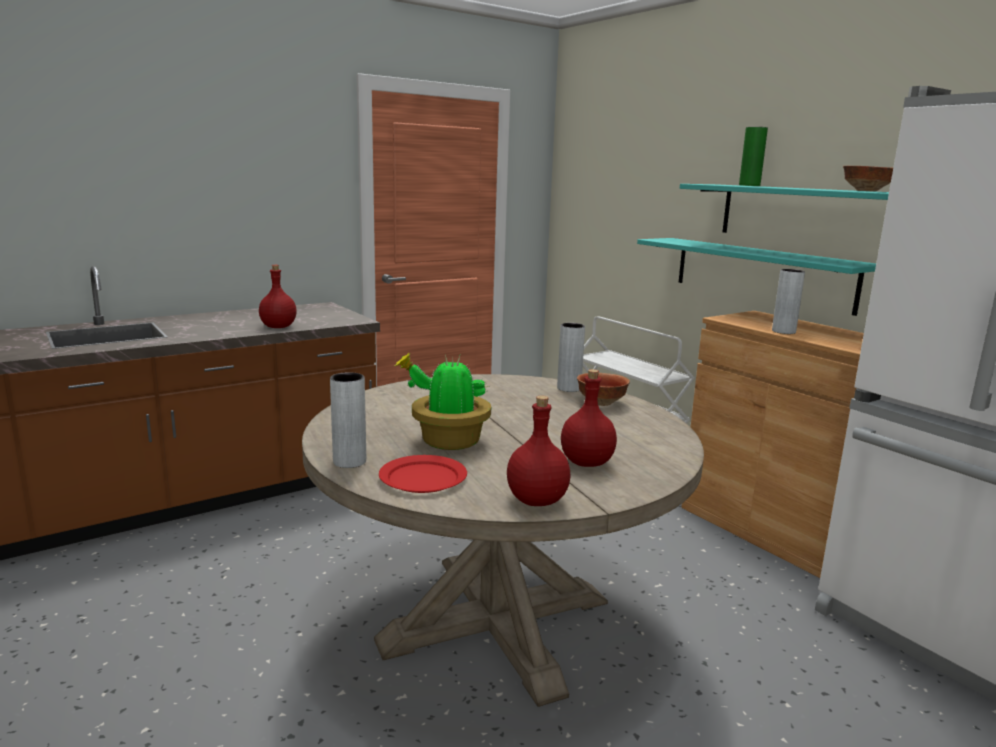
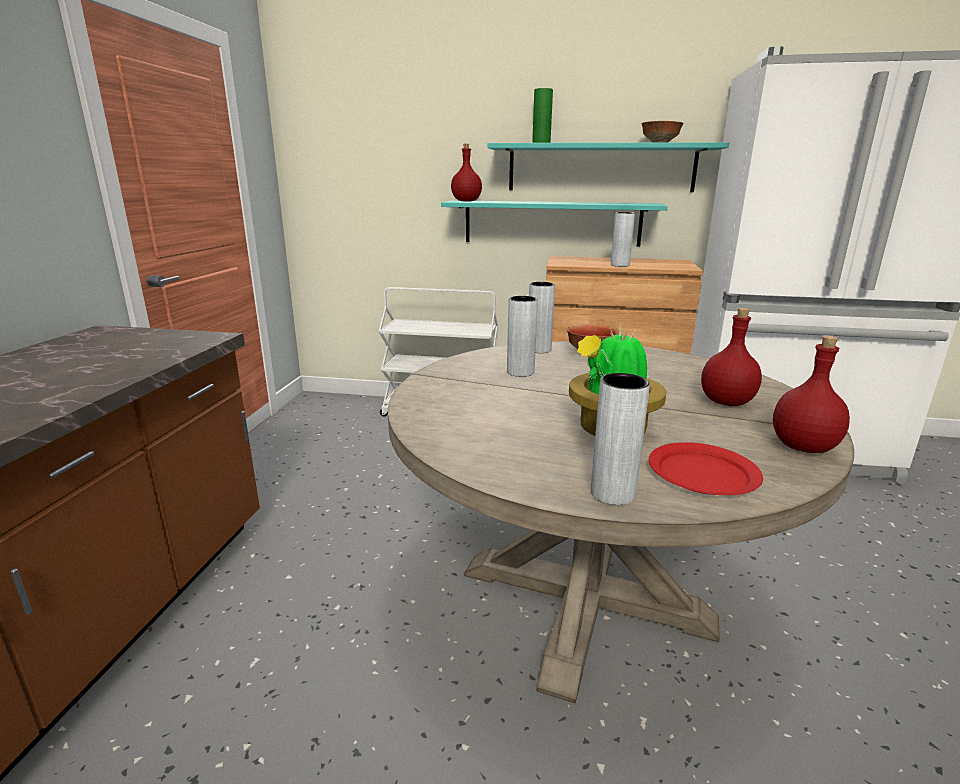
camera: 45 degrees left, 5 degrees up
(279, 327) = (120, 371): red bottle -> red bottle (466, 201)
(505, 396) = (520, 372): none -> grey vase

